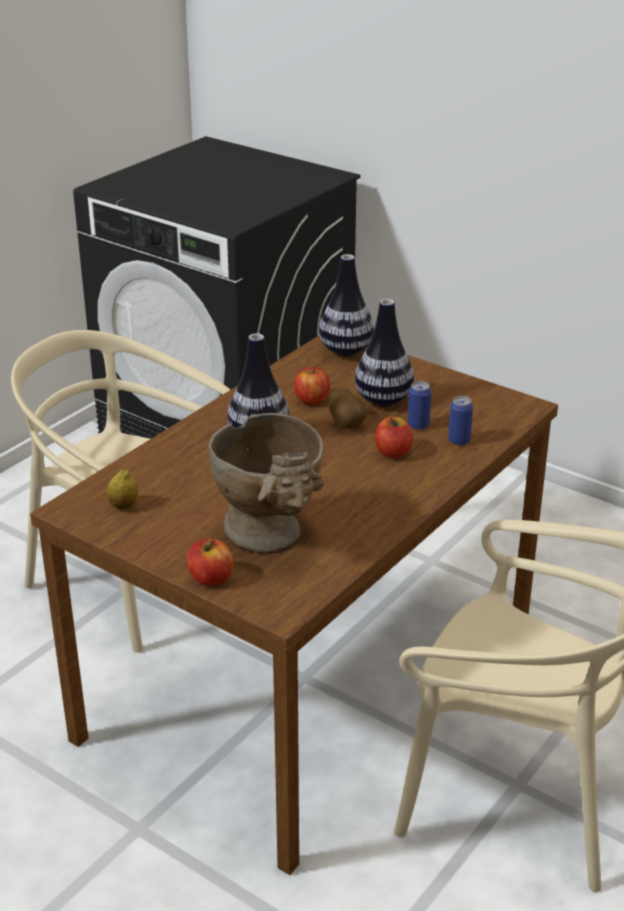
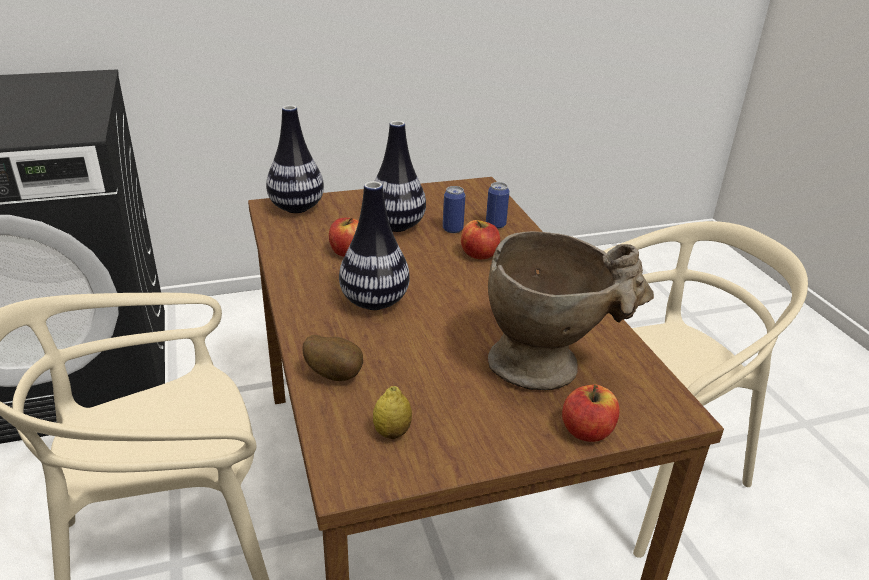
camera: 55 degrees left, 0 degrees up
(348, 424) = (410, 254): potato -> potato (335, 374)

